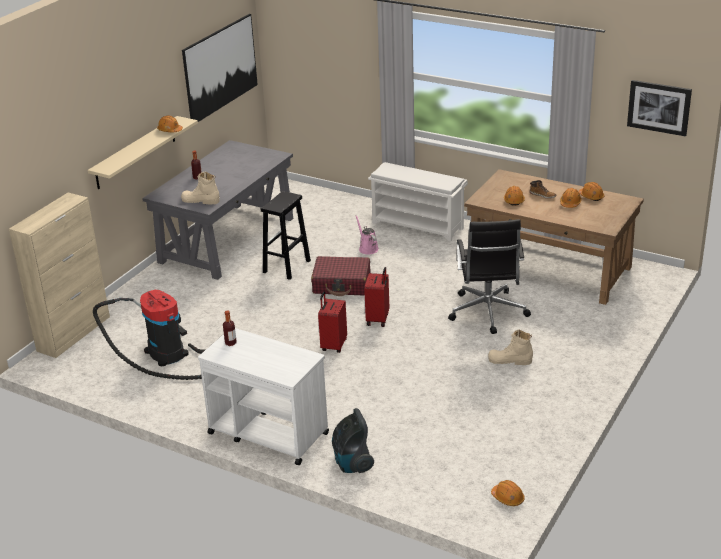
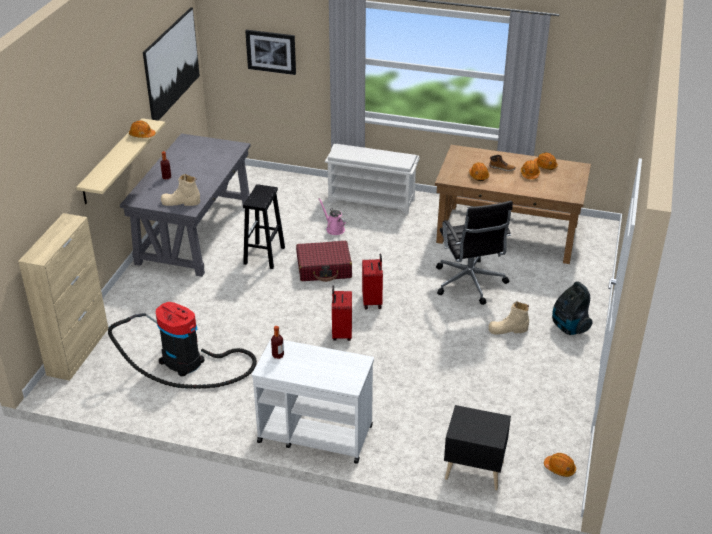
camera: 15 degrees left, 5 degrees up
(352, 464) = (407, 454): vacuum cleaner -> vacuum cleaner (569, 327)
(415, 486) = (473, 469): none -> black nightstand
(659, 107) = (605, 81): picture -> picture (271, 51)

